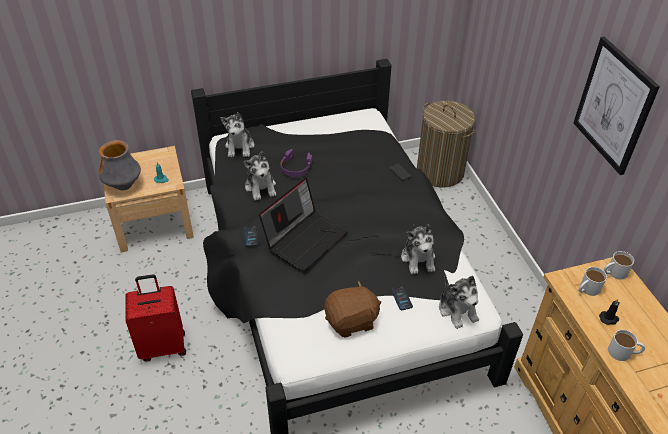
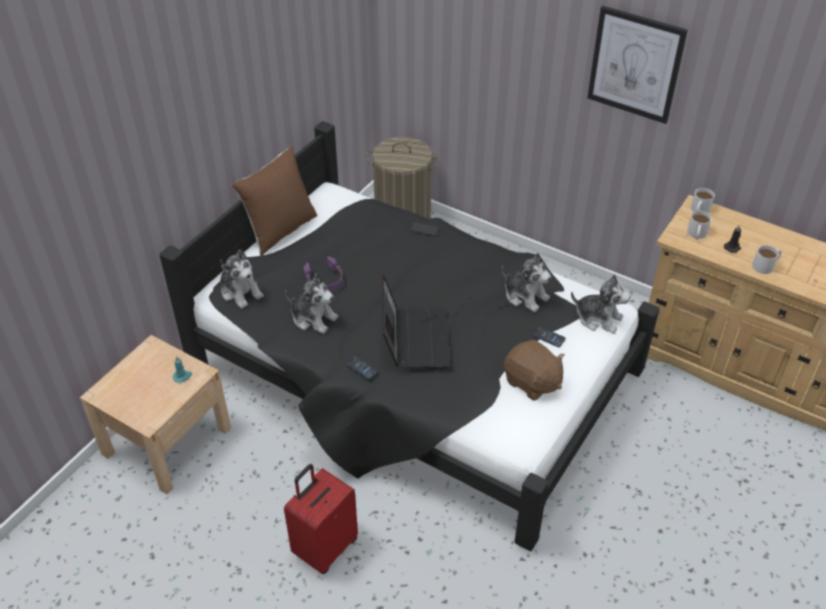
camera: 40 degrees left, 0 degrees up
(123, 186) = (147, 408): vase -> none
(308, 122) = (280, 230): none -> brown pillow
(351, 321) = (532, 382): brown plush toy -> brown plush toy turned 105 degrees clockwise

